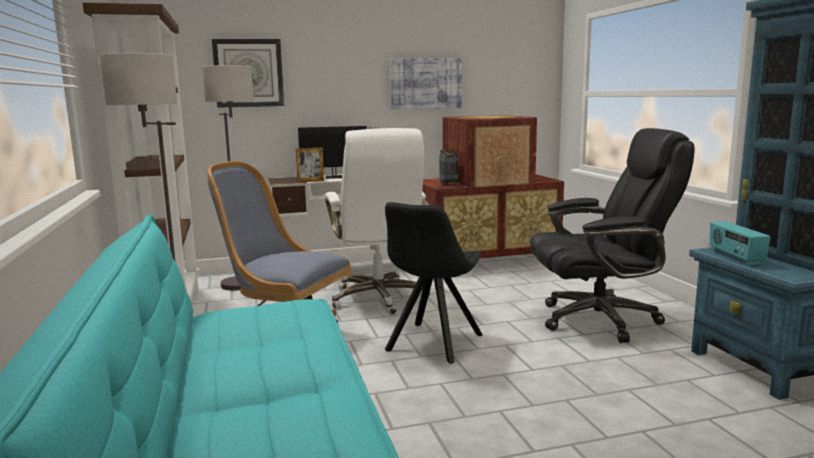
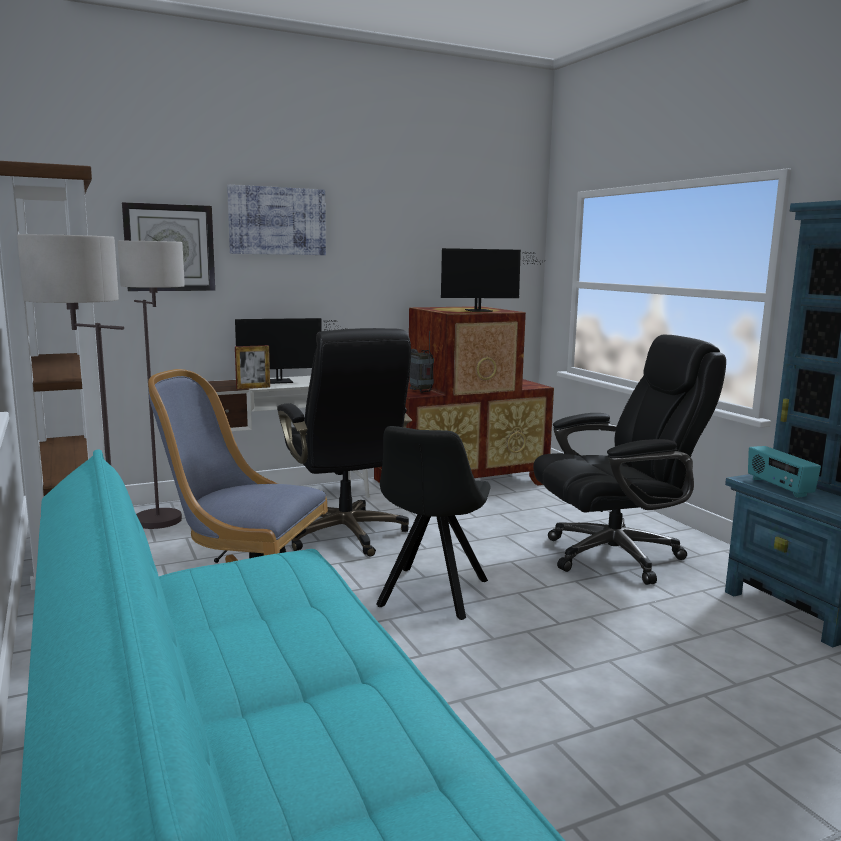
camera: 10 degrees left, 0 degrees up
(377, 297) = (344, 533): white office chair -> black office chair
(425, 83) = (389, 266): picture -> picture (277, 221)
(501, 117) = (483, 310): none -> monitor

